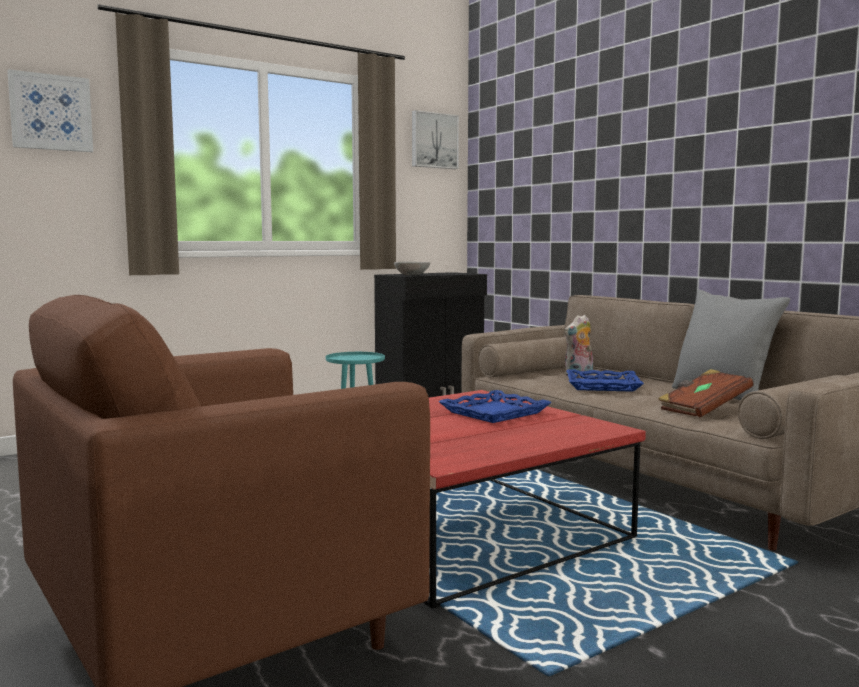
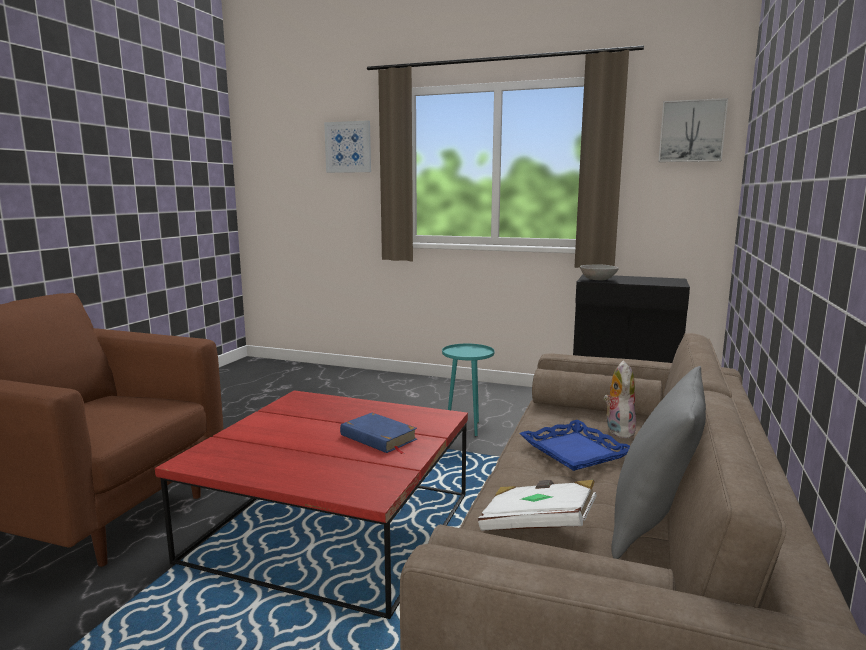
camera: 55 degrees right, 5 degrees up
(495, 413) = (378, 437): blue tray -> blue book
(579, 375) = (617, 430): plush toy -> plush toy turned 75 degrees clockwise
(703, 410) = (537, 526): brown book -> white book

